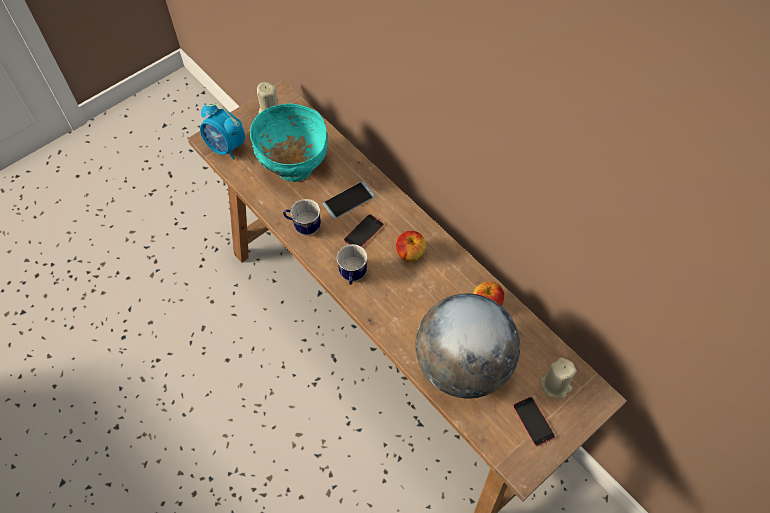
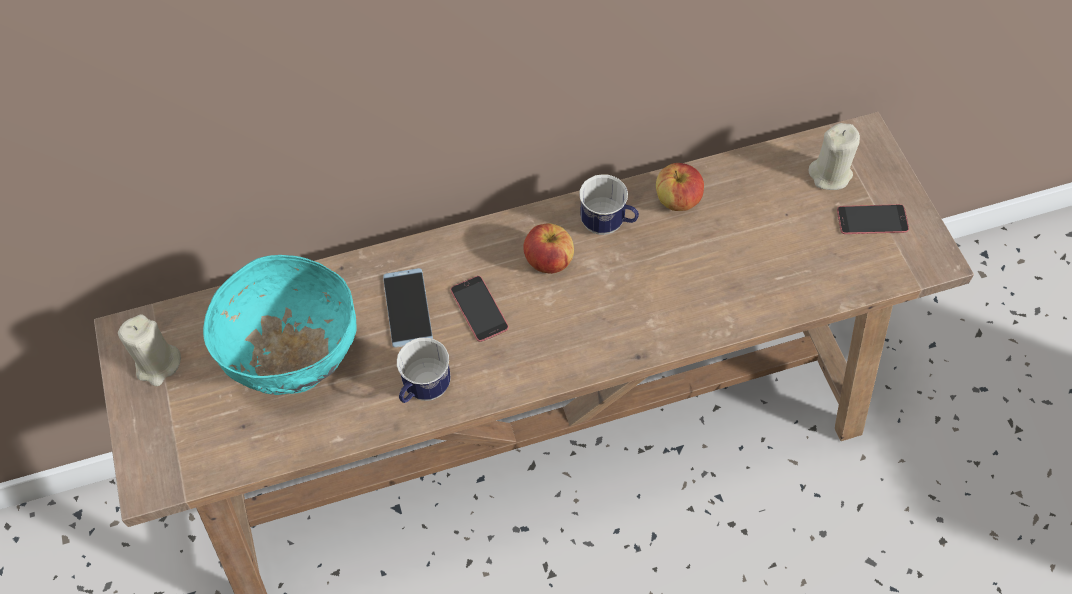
camera: 65 degrees left, 0 degrees up
(226, 147) = (187, 459): alarm clock -> none
(352, 276) = (551, 352): mug -> mug (608, 224)
(462, 365) = (760, 267): globe -> none

